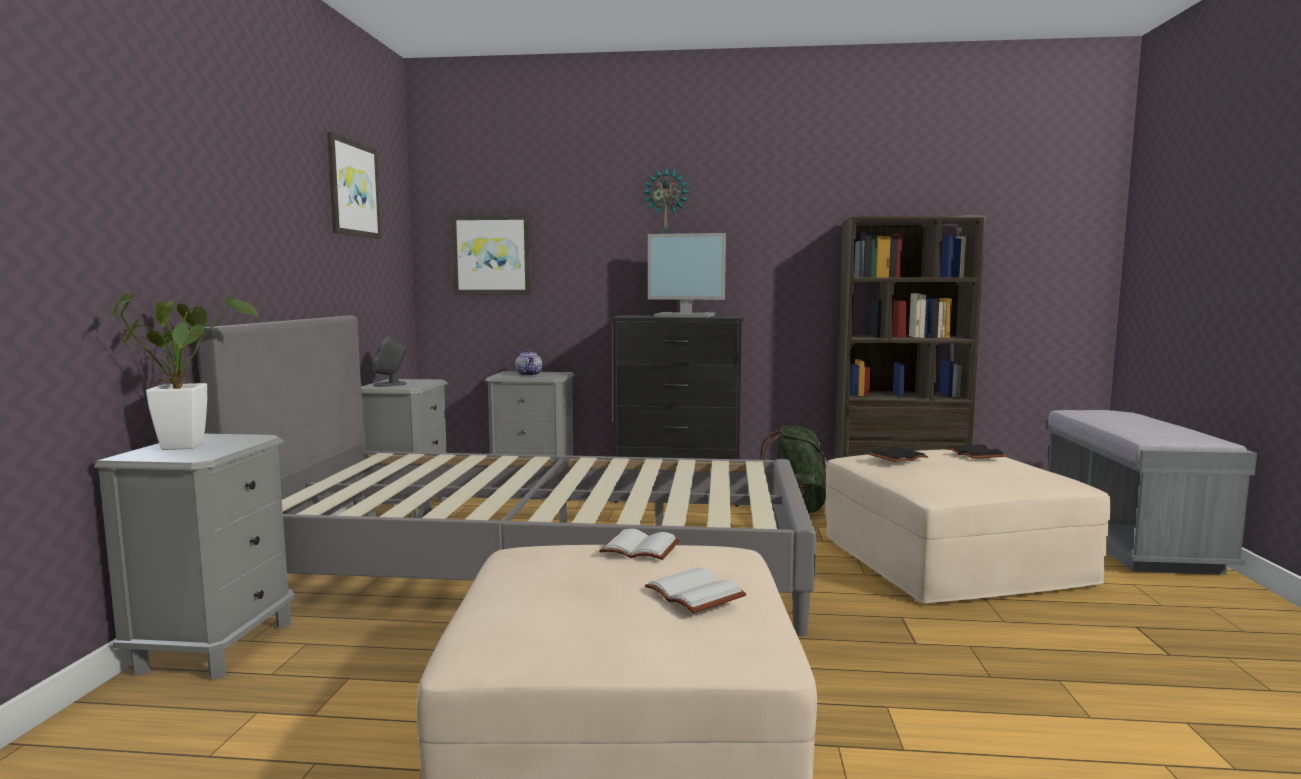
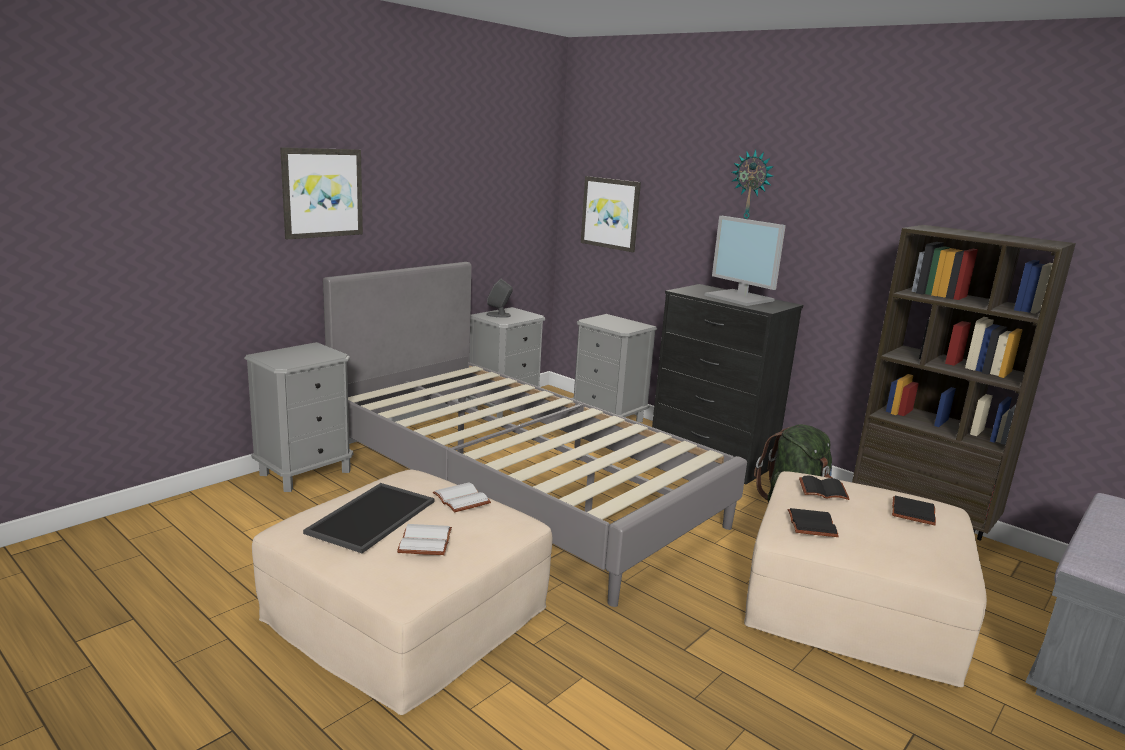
camera: 35 degrees right, 10 degrees up
(187, 444) = (297, 352): potted plant -> none
(352, 189) = (487, 162): picture -> picture (322, 193)
(529, 374) = (614, 323): teapot -> none
(577, 594) = (371, 516): none -> tray
(940, 478) = (810, 524): none -> black book

